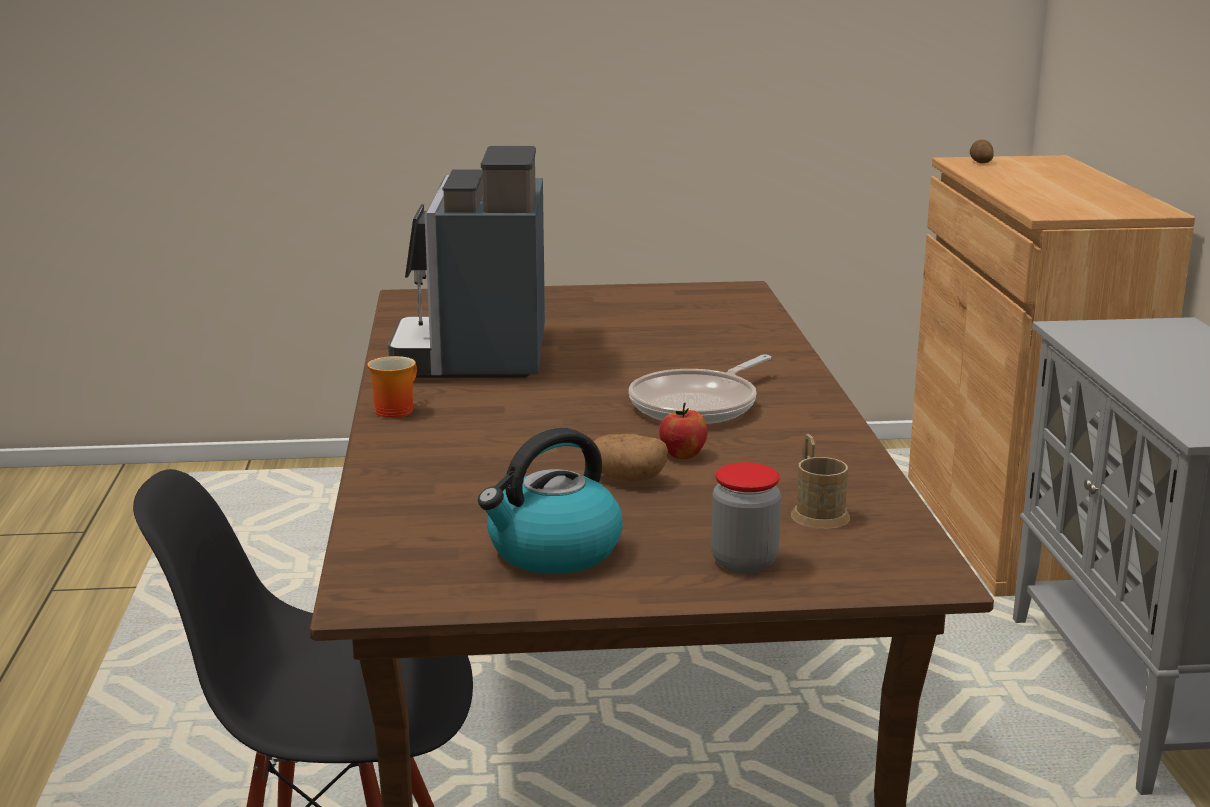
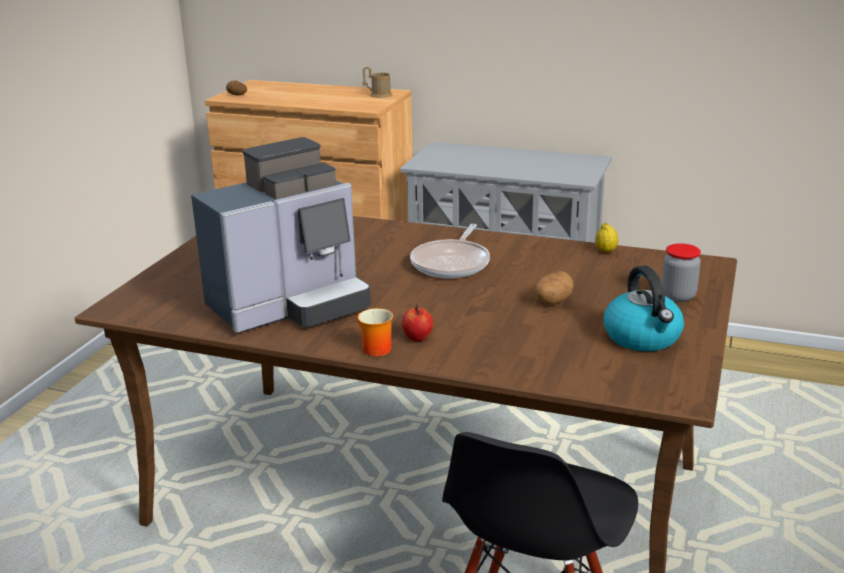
camera: 65 degrees left, 5 degrees up
(478, 356) = (291, 306): coffee machine -> coffee machine turned 60 degrees counterclockwise
(682, 455) = (527, 282): apple -> apple (418, 338)
(698, 405) = (452, 263): frying pan -> frying pan turned 45 degrees clockwise
(816, 512) = (626, 268): brown mug -> brown mug (377, 95)
(873, 490) = (606, 251): none -> lemon

